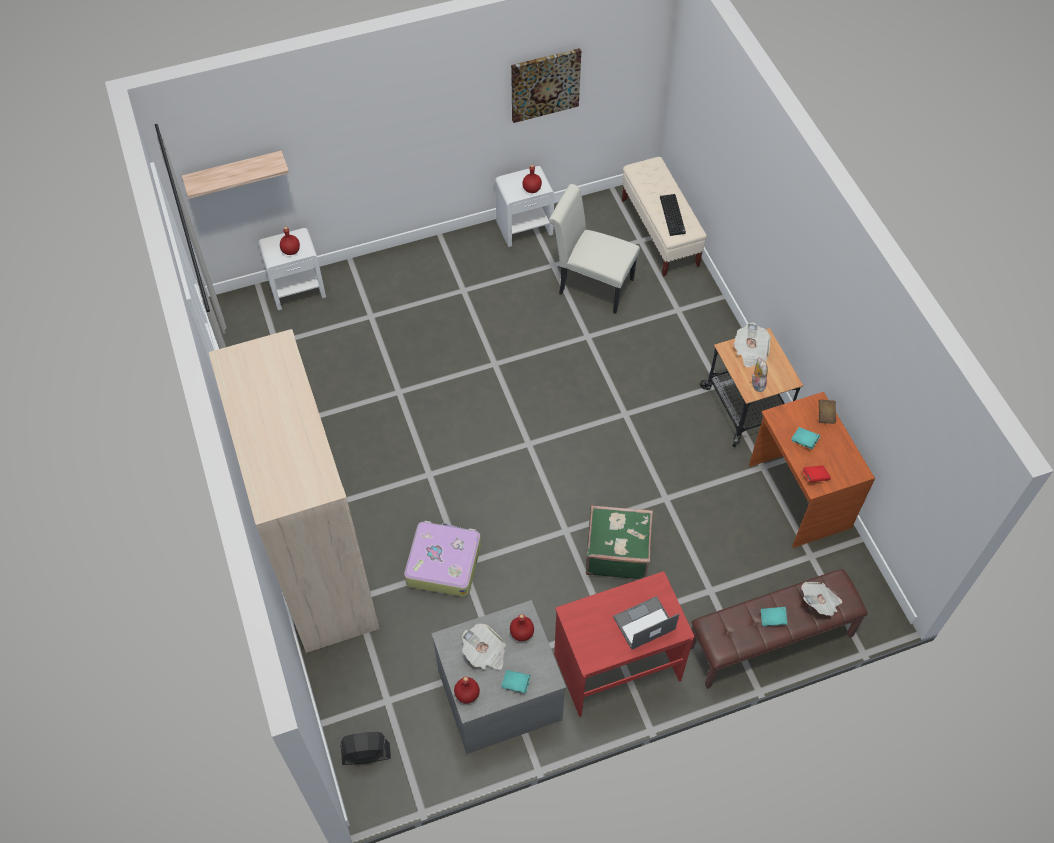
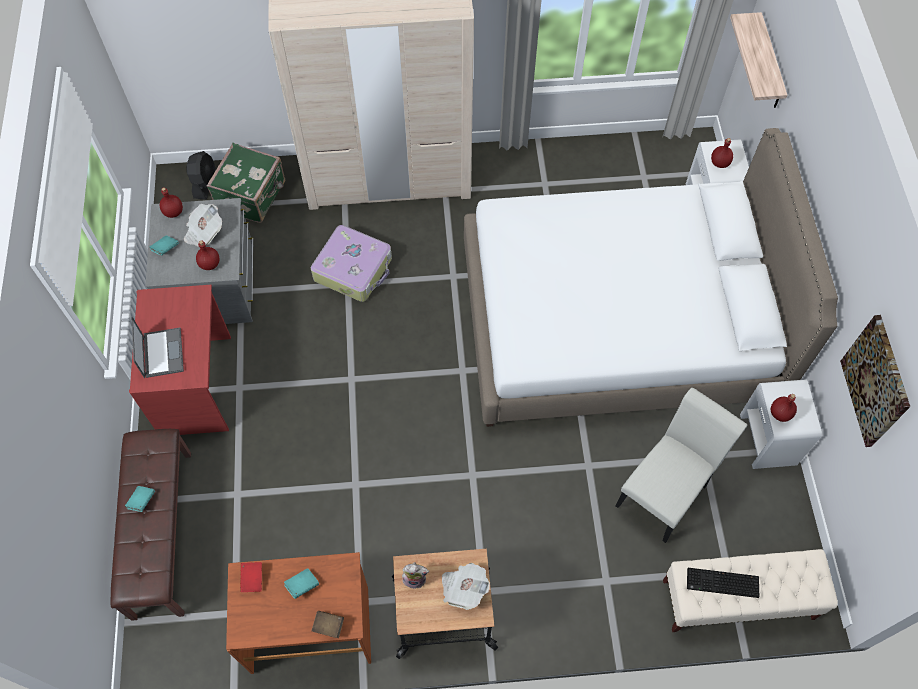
camera: 105 degrees right, 5 degrees up
(445, 339) = (616, 322): none -> white bed
(616, 551) = (312, 418): green suitcase -> green suitcase (252, 196)
(819, 603) = (138, 555): newspaper -> none

